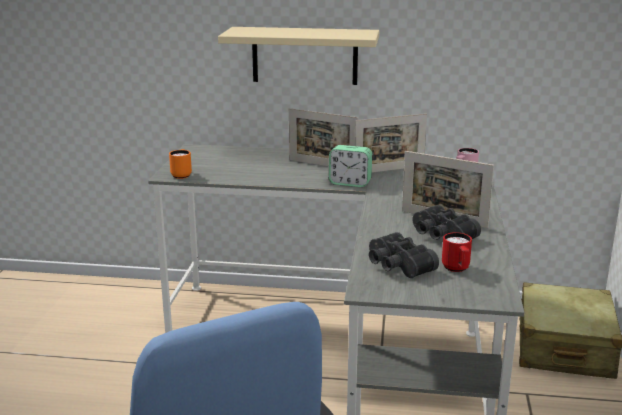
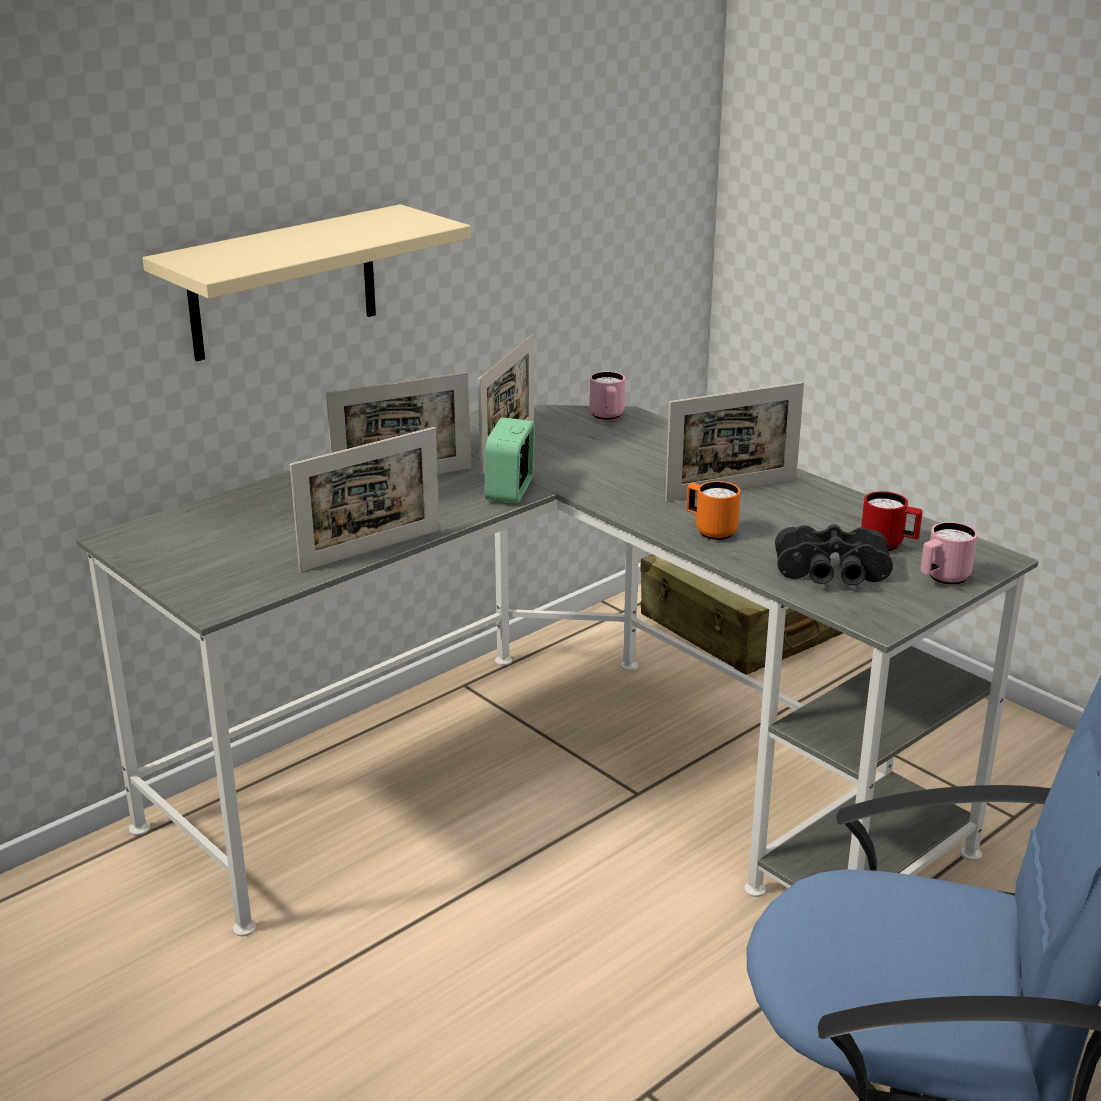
camera: 50 degrees left, 5 degrees up
(182, 174) = (232, 592): orange mug -> orange mug (710, 531)
(251, 181) = (371, 550): none -> picture frame
(350, 183) = (510, 491): alarm clock -> alarm clock turned 135 degrees clockwise
(440, 235) = (778, 513): black binoculars -> none
(445, 292) = (942, 579): none -> pink mug

